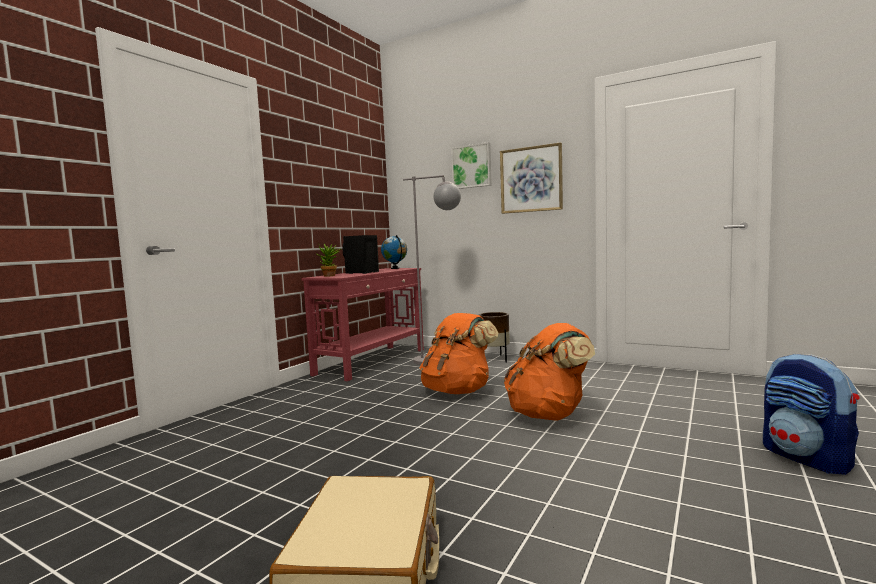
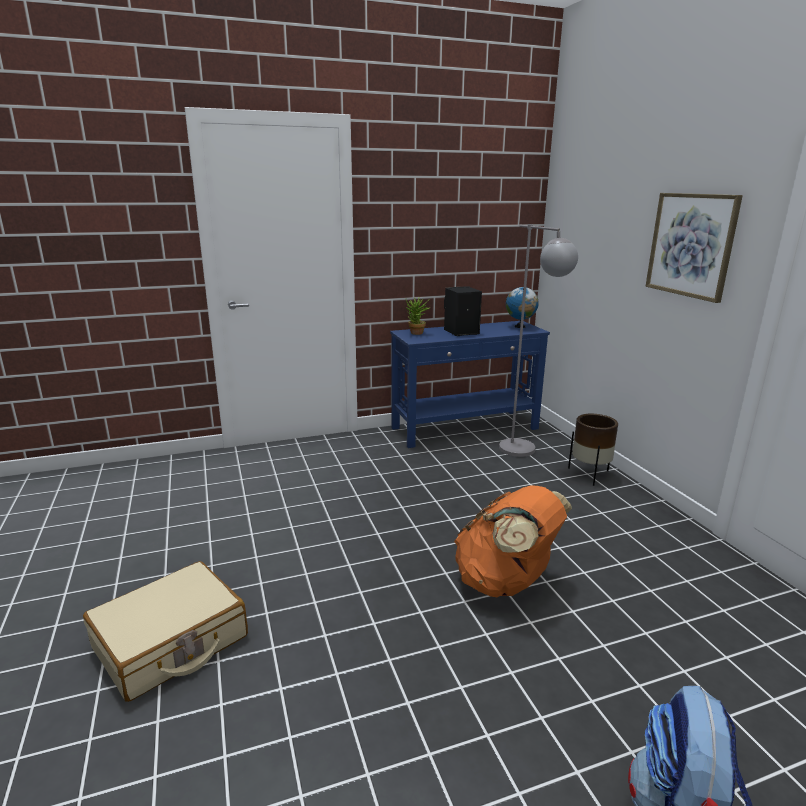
camera: 40 degrees right, 15 degrees up
(372, 361) = (466, 428): red console table -> blue console table
(457, 391) = (476, 505): orange backpack -> none
(472, 166) = (628, 208): picture -> none

